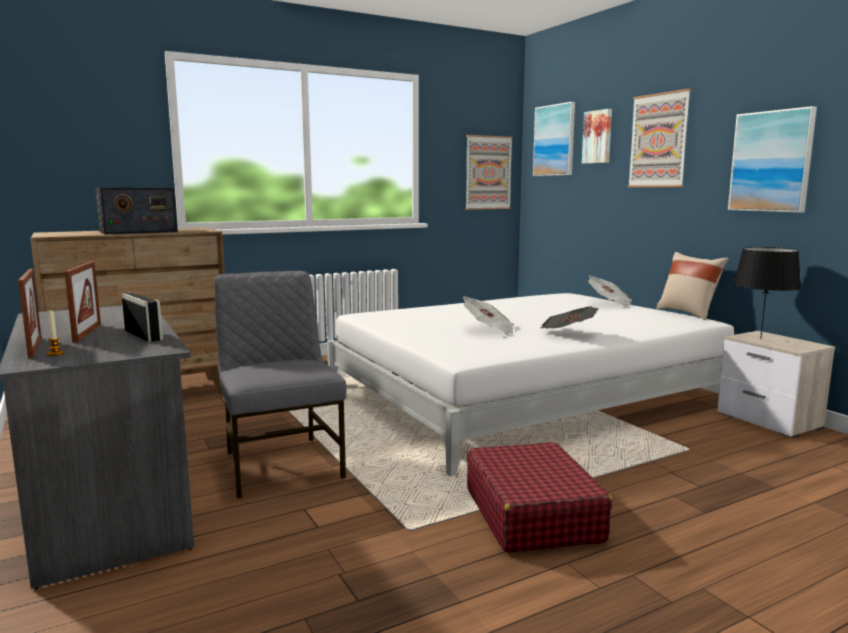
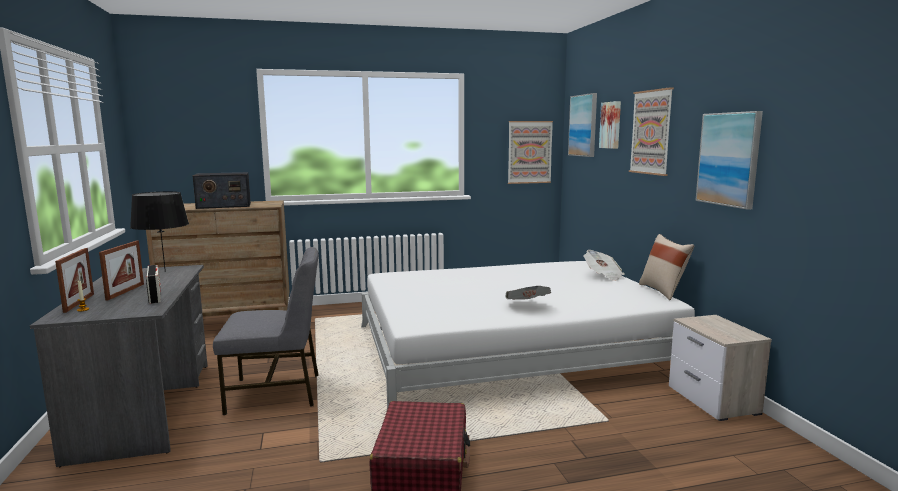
camera: 15 degrees right, 0 degrees up
(281, 464) = (276, 393): grey chair -> grey chair turned 90 degrees clockwise
(489, 330) = (465, 297): newspaper -> none
(761, 339) = (705, 324): black table lamp -> black table lamp (165, 271)

